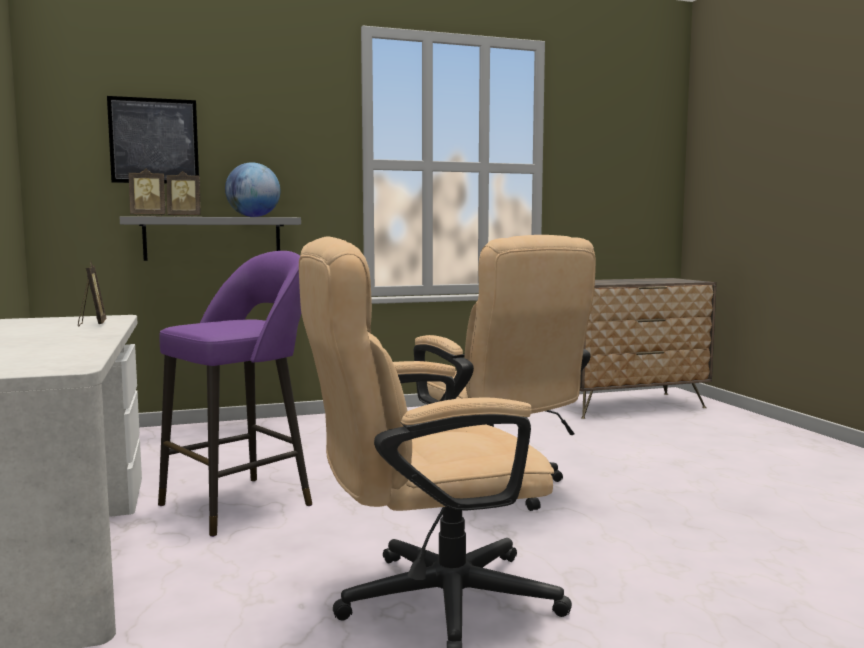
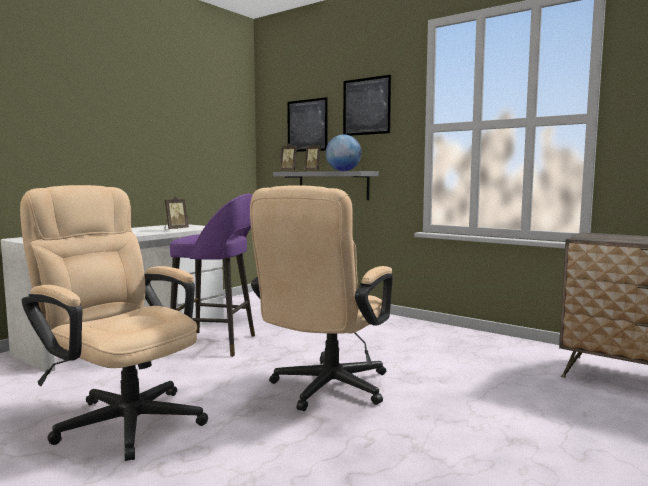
camera: 55 degrees right, 0 degrees up
(270, 124) = (366, 106): none -> picture

